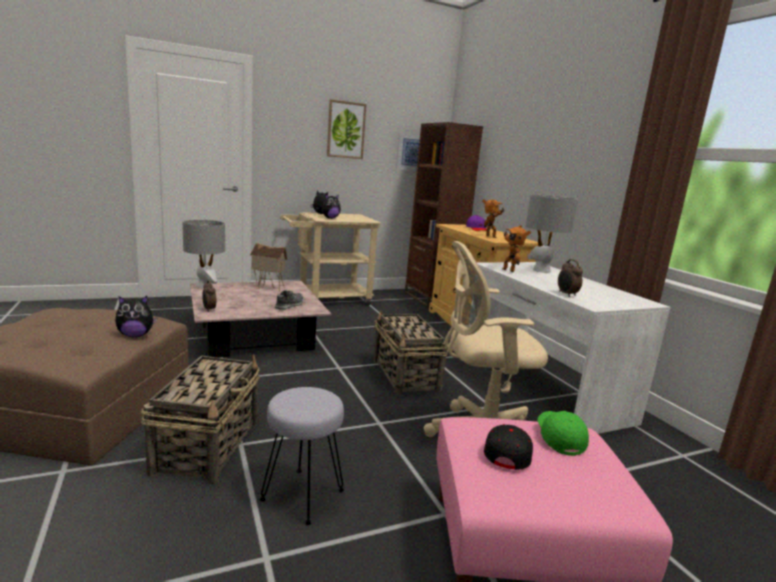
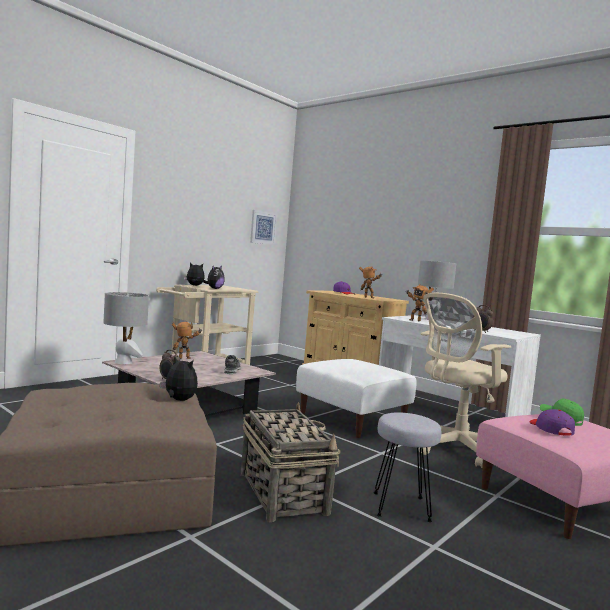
camera: 25 degrees left, 10 degrees down
(135, 335) = (178, 400): plush toy -> plush toy turned 105 degrees counterclockwise
(268, 288) = (185, 359): toy house -> toy robot
(346, 130) = (211, 205): picture -> none
(406, 375) = (353, 419): basket -> white ottoman
(431, 299) = (290, 362): brown bookcase -> none
(507, 452) = (550, 429): black cap -> purple cap

